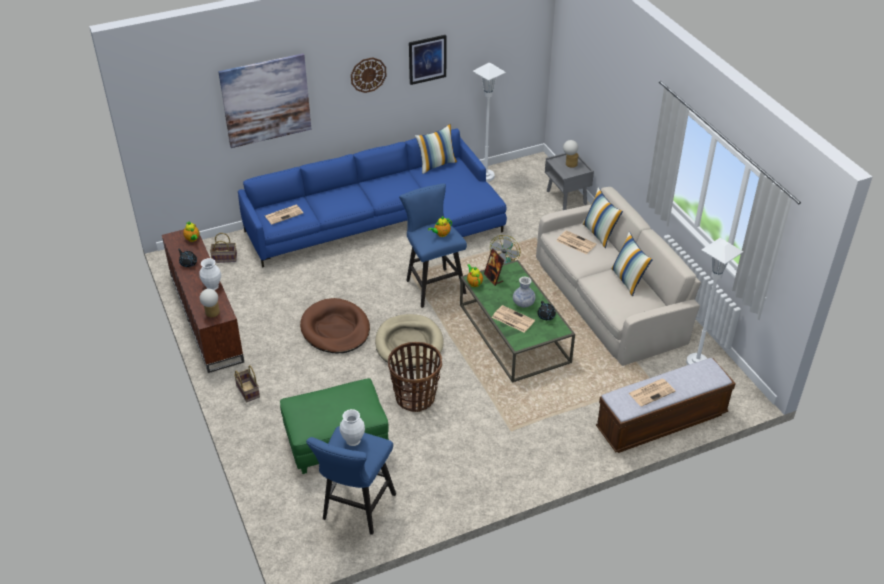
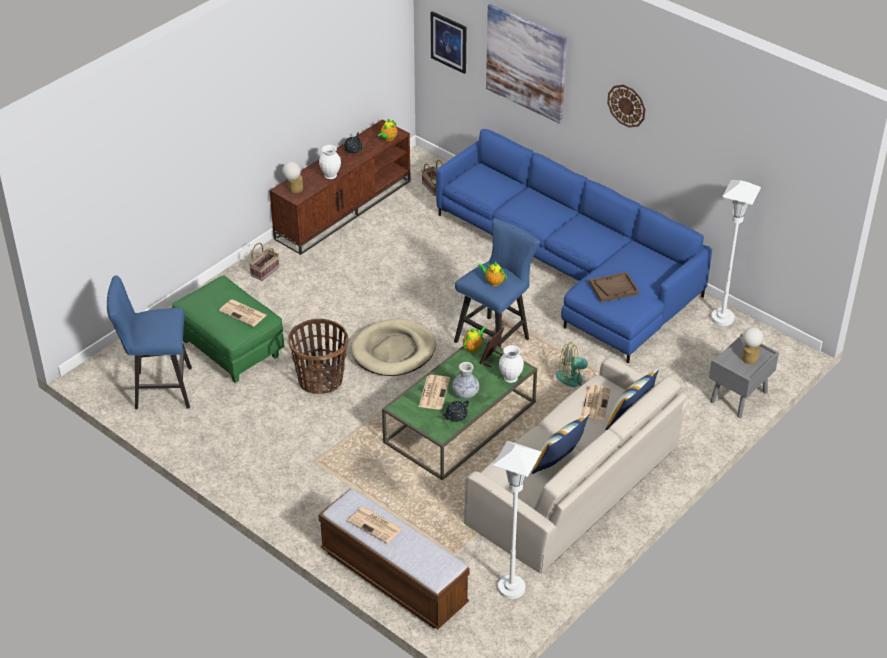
camera: 65 degrees right, 0 degrees up
(284, 214) = (481, 182): newspaper -> newspaper (243, 313)
(335, 329) = (382, 294): brown dog bed -> none
(352, 440) = (163, 319): white vase -> white vase (510, 377)
(427, 59) = (691, 132): picture -> picture (449, 42)
(436, 164) = (657, 255): pillow -> none
(460, 194) = (613, 288): none -> brown tray

